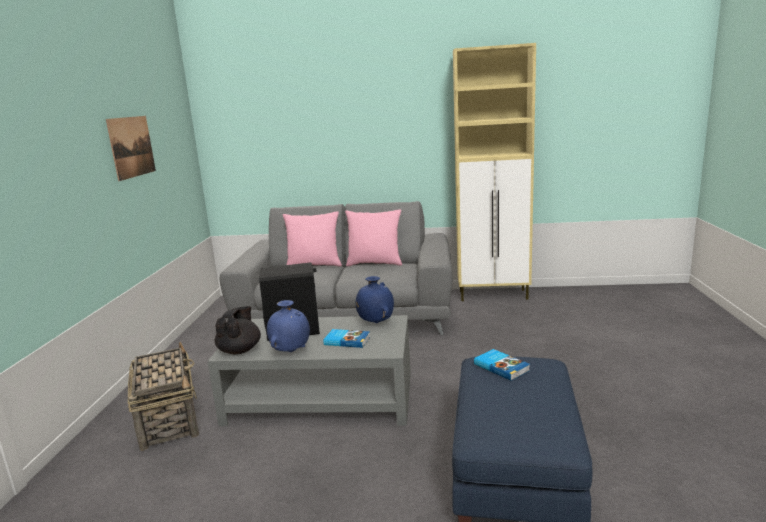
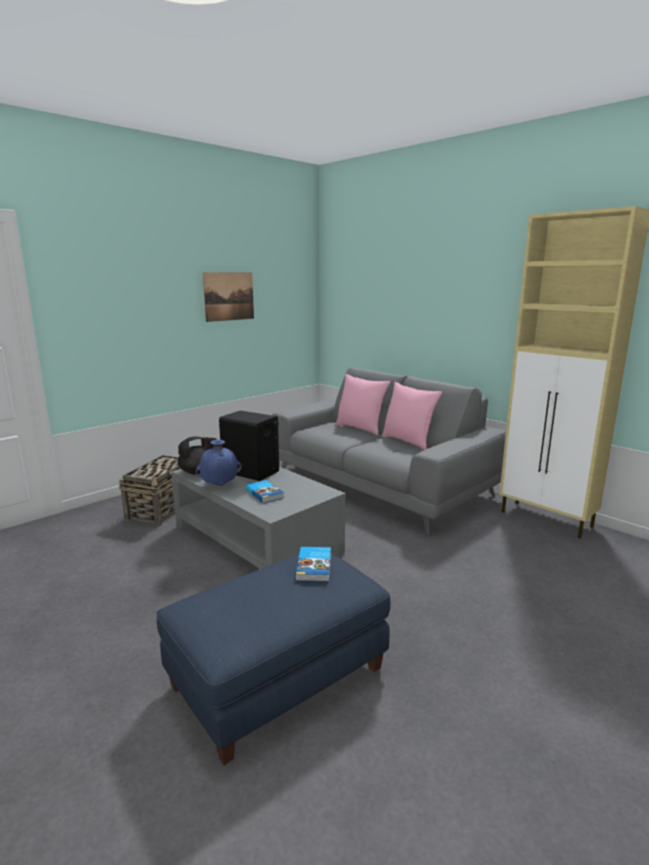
camera: 40 degrees right, 0 degrees up
(375, 322) = (310, 489): blue vase -> none

